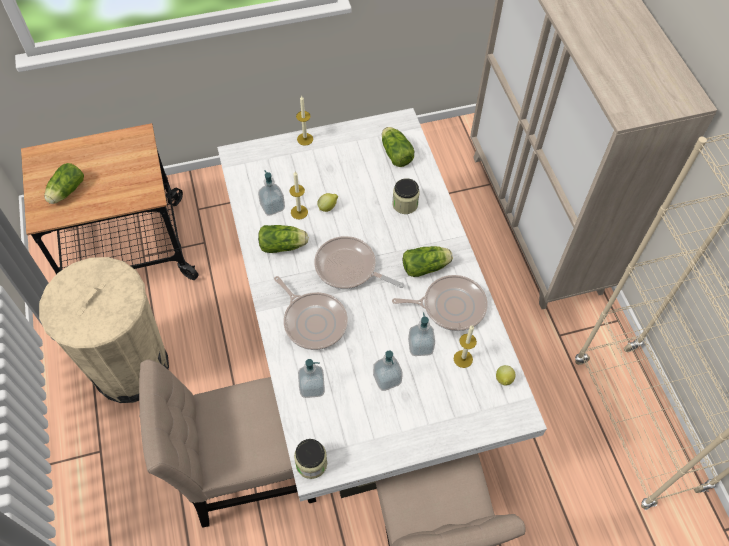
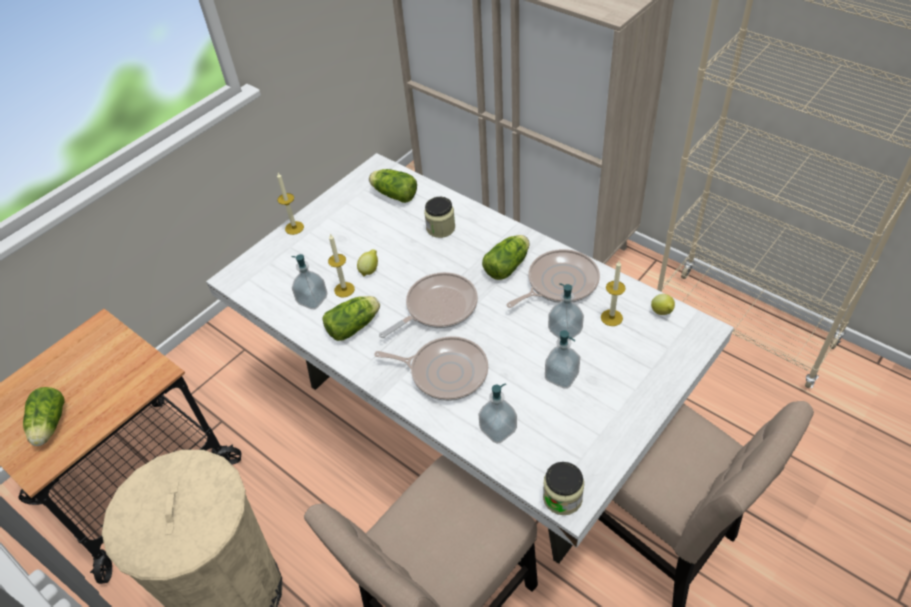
camera: 30 degrees left, 10 degrees down
(349, 268) = (437, 308): frying pan -> frying pan turned 150 degrees clockwise

